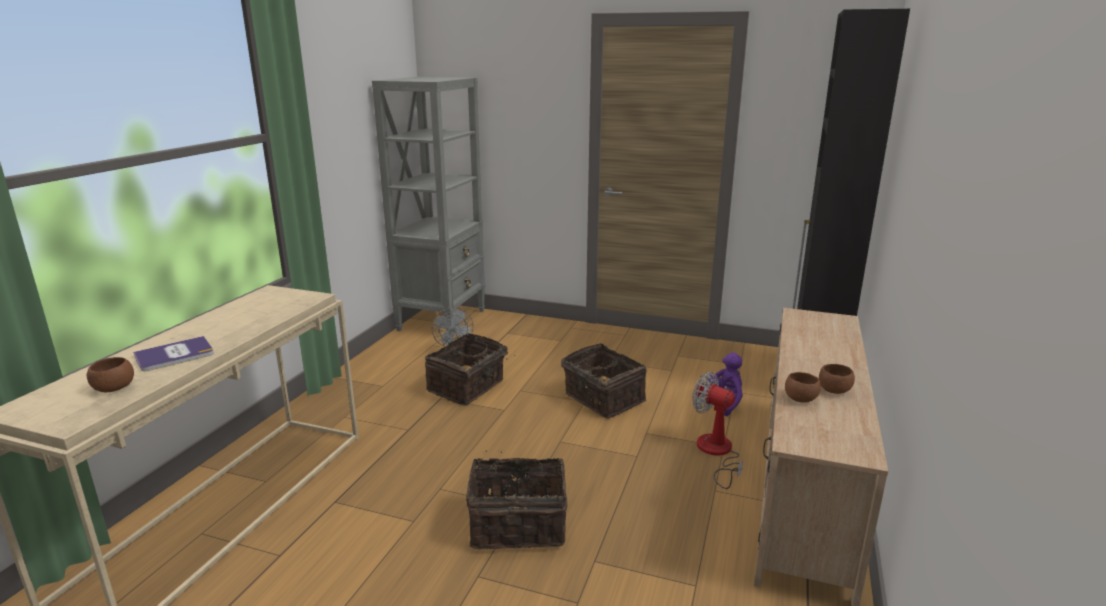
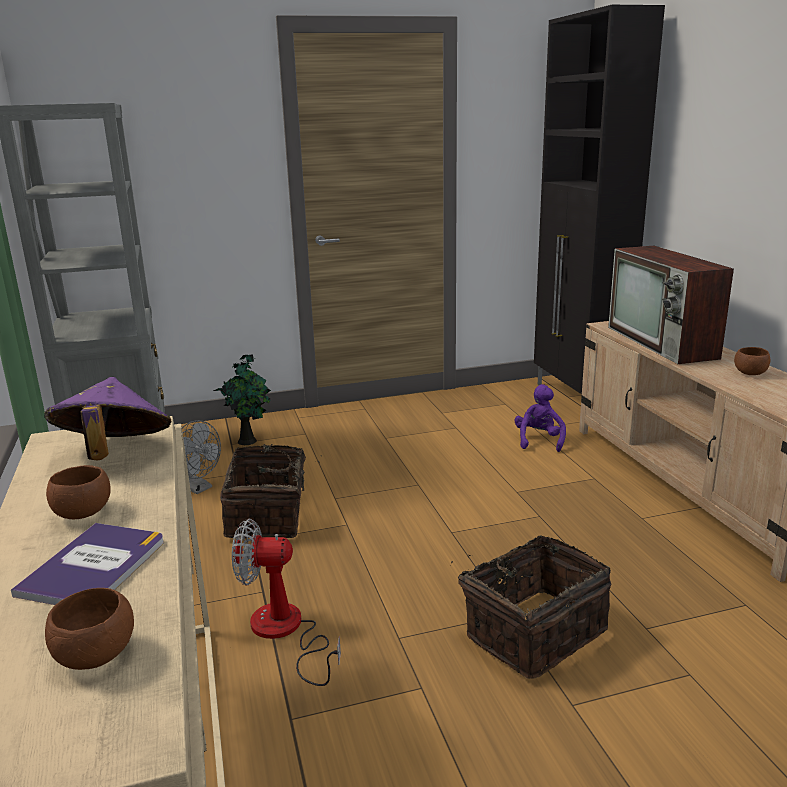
camera: 35 degrees left, 0 degrees up
(274, 306) = (114, 454): none -> purple hat
(520, 334) = (249, 440): none -> potted plant
(602, 399) = (432, 476): basket -> none
(717, 453) = (597, 486): fan -> fan (285, 632)
(800, 399) = (745, 387): brown bowl -> brown bowl (83, 513)
(813, 342) = (663, 343): none -> television

